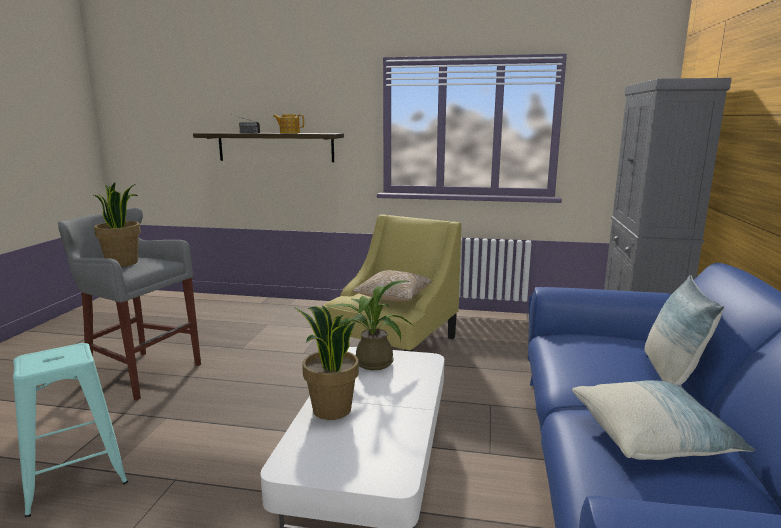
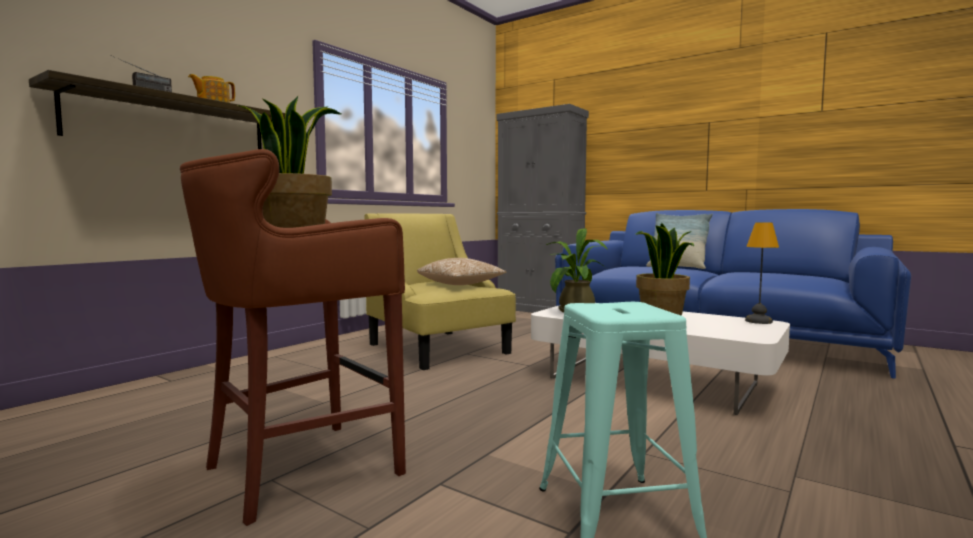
camera: 65 degrees left, 10 degrees down
(140, 373) = (297, 470): grey stool -> brown stool
(398, 471) = (757, 321): none -> table lamp
(651, 437) = (756, 273): pillow -> none

